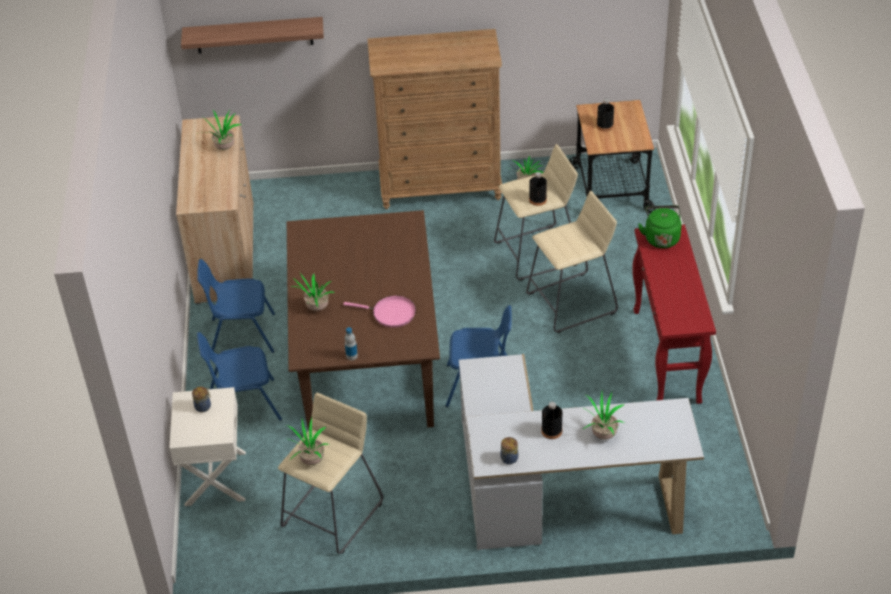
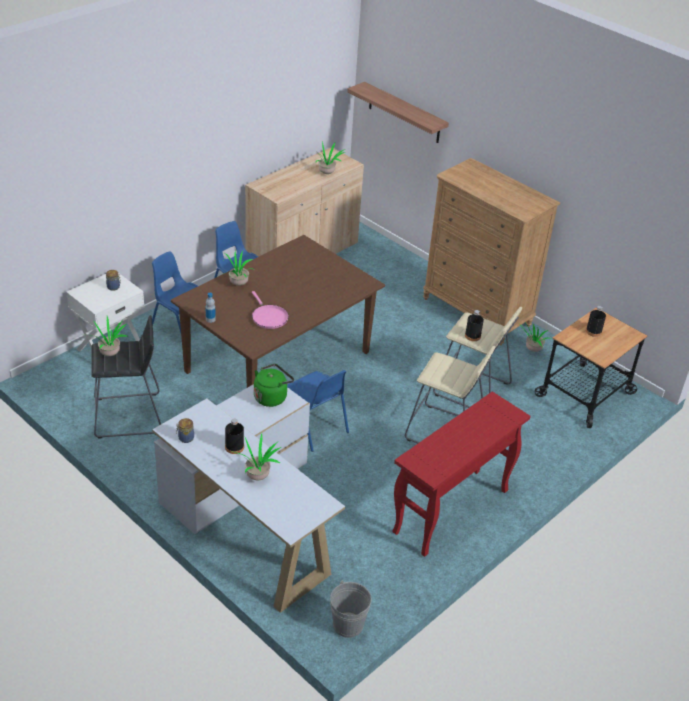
camera: 45 degrees right, 5 degrees down
(332, 514) = (128, 416): beige stool -> black stool
(661, 237) = (499, 410): green kettle -> green kettle (271, 397)
(732, 495) = (348, 625): none -> grey bucket

